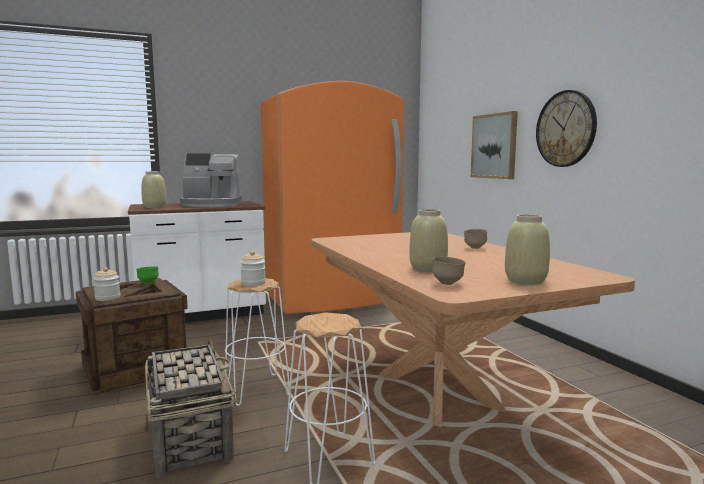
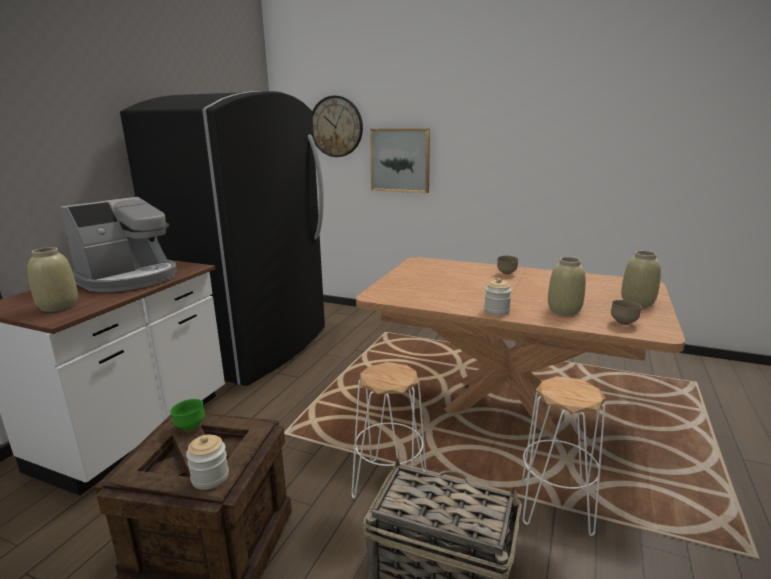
camera: 45 degrees left, 10 degrees up
(253, 283) = (391, 375): jar -> jar (497, 311)
(332, 299) = (254, 348): orange fridge -> black fridge
(566, 129) = (490, 149): wall clock -> wall clock (336, 126)

